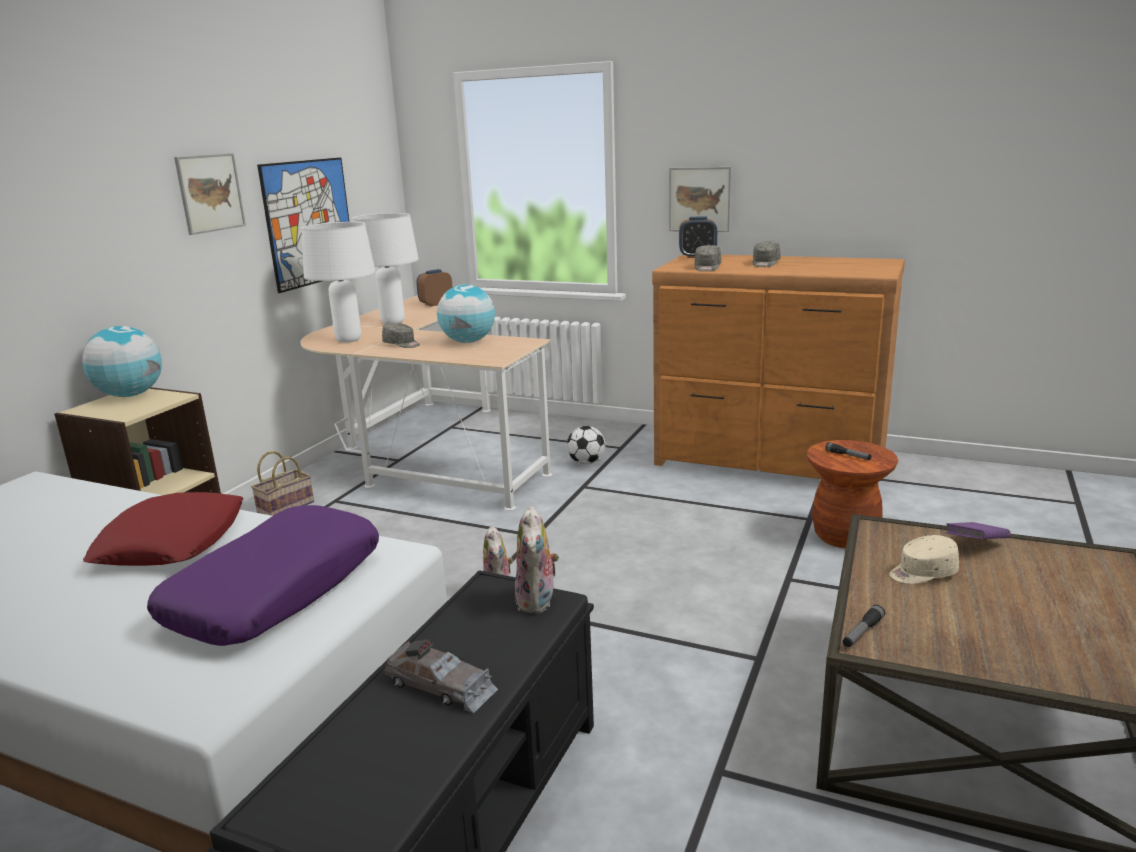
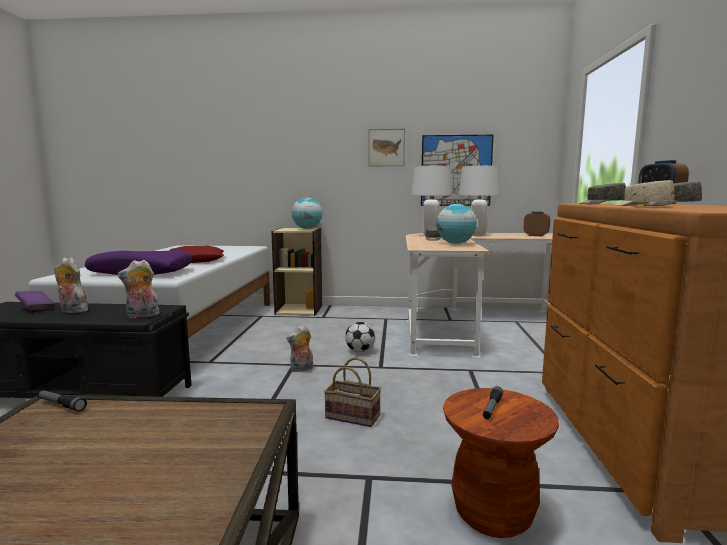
camera: 70 degrees right, 10 degrees down
(286, 506) = (371, 312): basket -> basket (354, 416)
(440, 686) = (71, 311): grey toy car -> plush toy
(586, 463) = (513, 365): football -> football (360, 351)
(699, 199) = (692, 145): picture -> none
(922, 573) = (155, 433): beige cap -> beige cap (642, 206)
(975, 544) = (216, 468): purple book -> purple book (36, 308)

